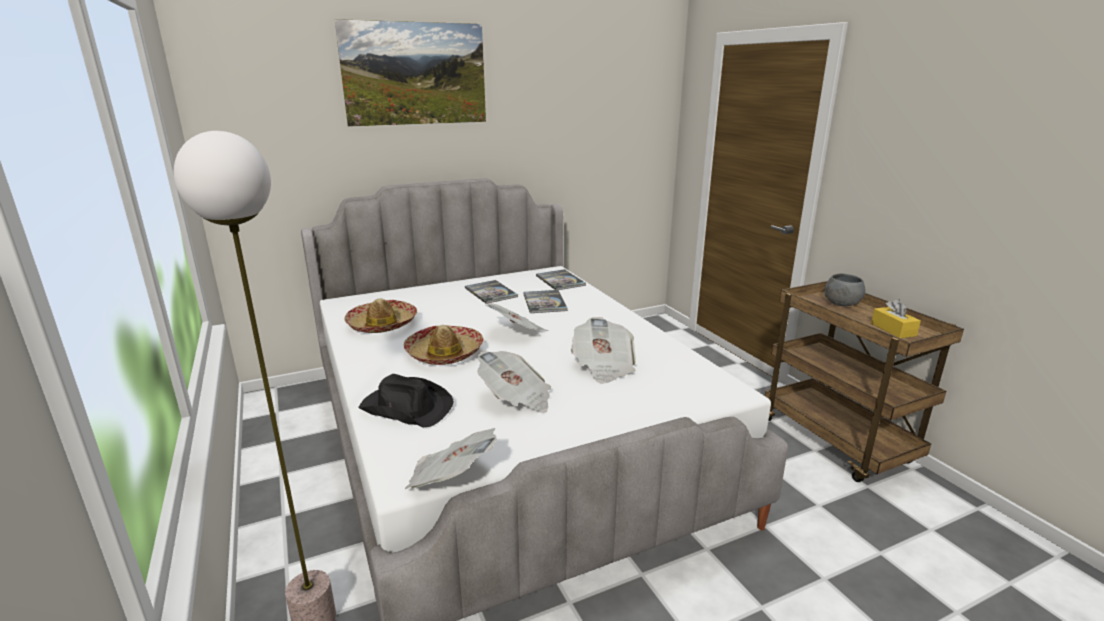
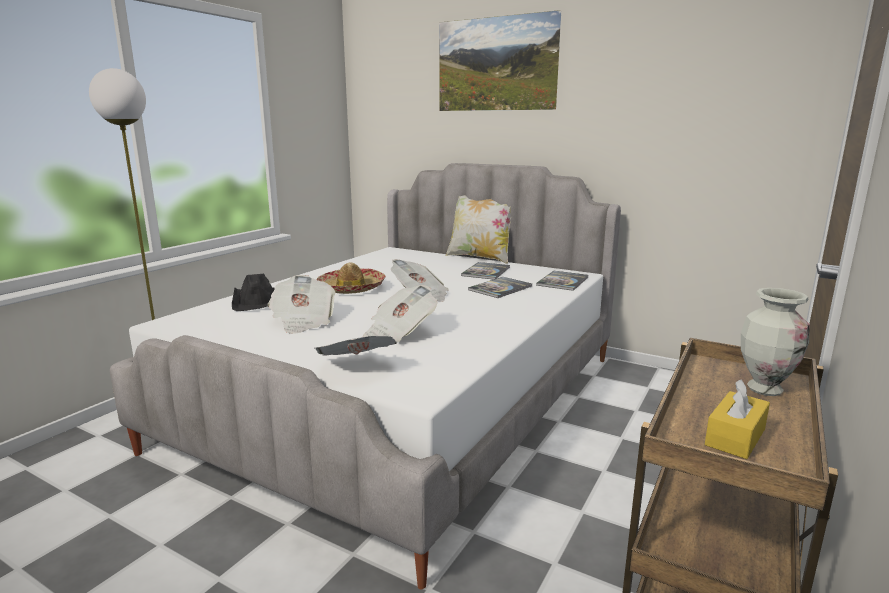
camera: 55 degrees right, 5 degrees down
(382, 324) = (374, 265): hat -> none
(444, 281) = (480, 257): none -> pillow
(451, 479) = (173, 332): newspaper -> newspaper (357, 367)
(841, 304) = (764, 389): grey bowl -> vase

